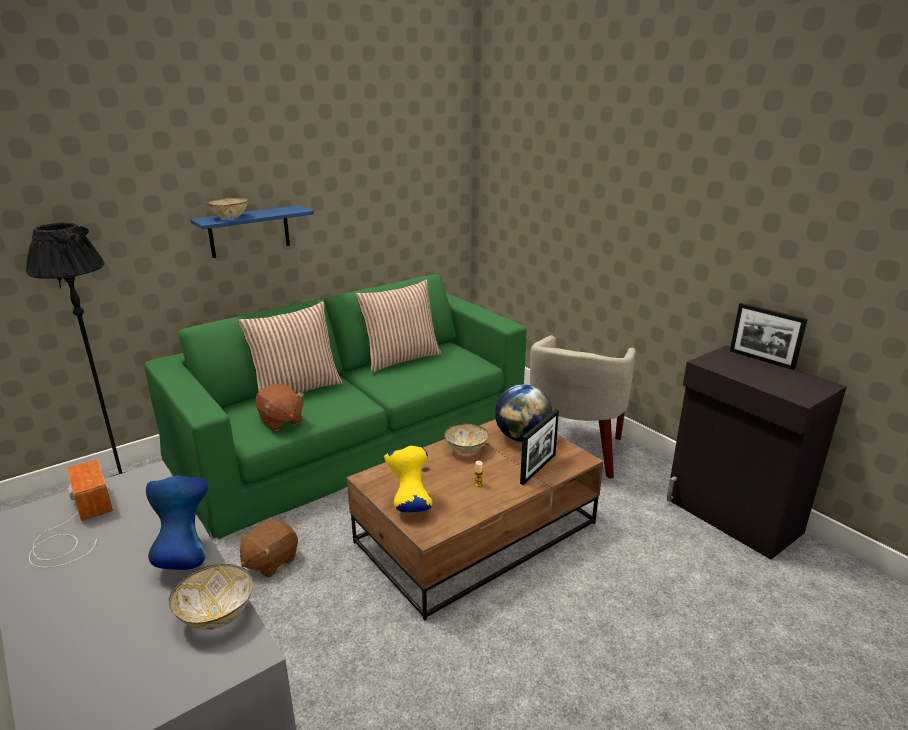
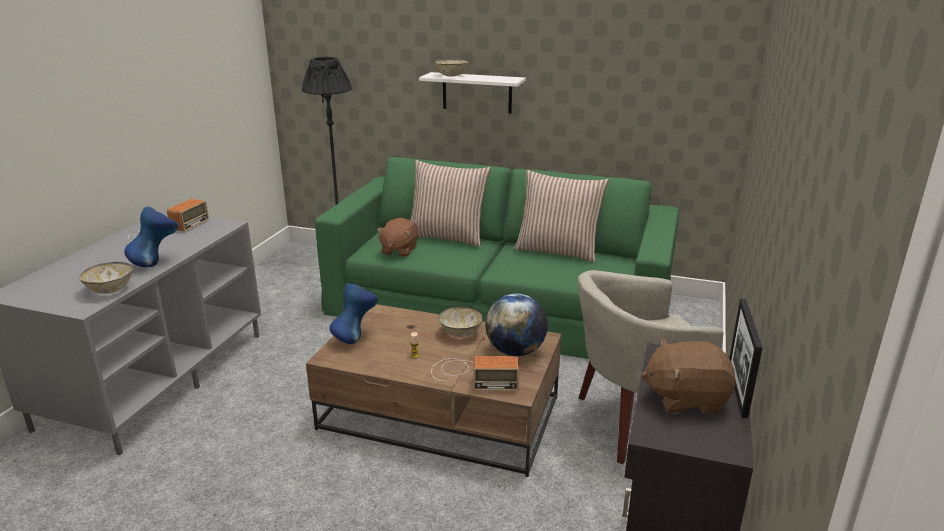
camera: 55 degrees right, 0 degrees up
(249, 231) = (477, 93): blue shelf -> white shelf
(270, 561) = (320, 342): brown plush toy -> brown plush toy (685, 398)
(409, 505) = (355, 337): yellow vase -> blue vase
(538, 469) = (472, 375): picture frame -> radio

